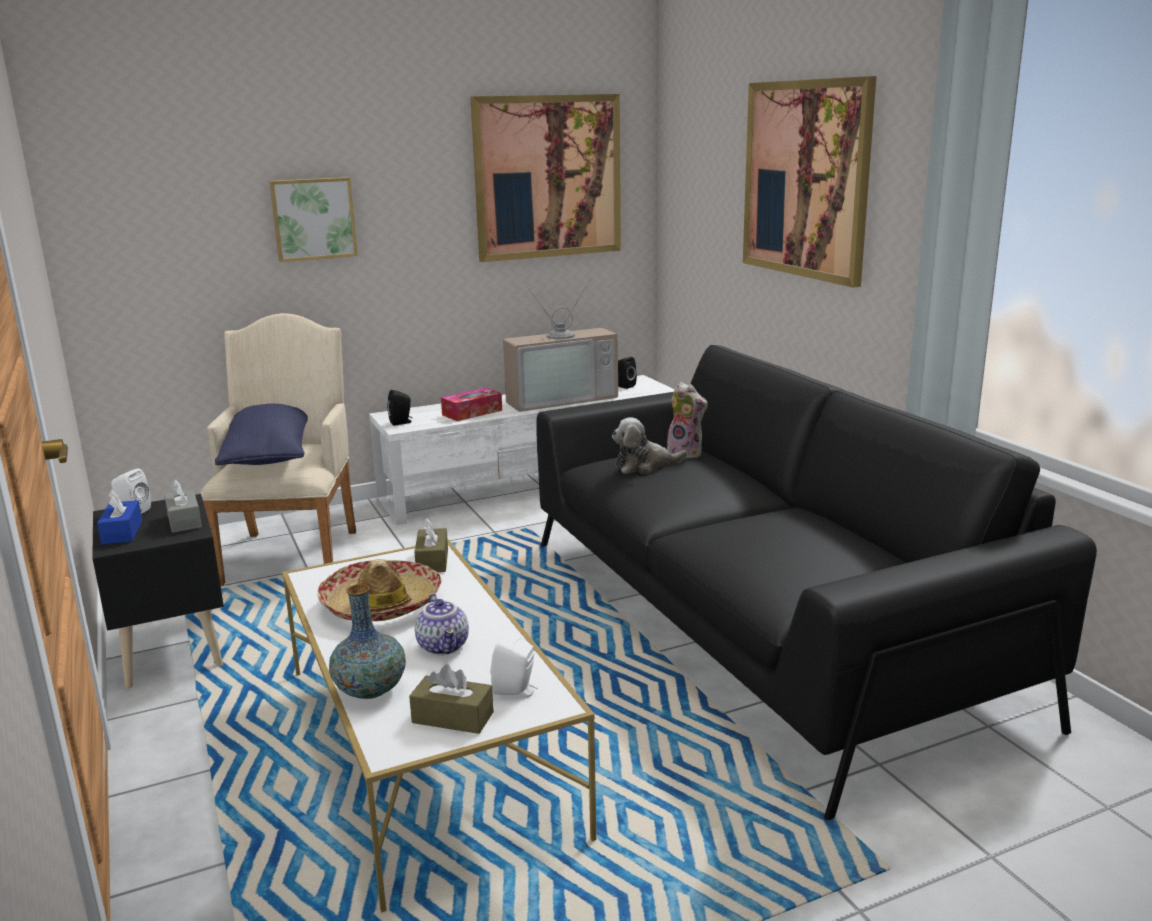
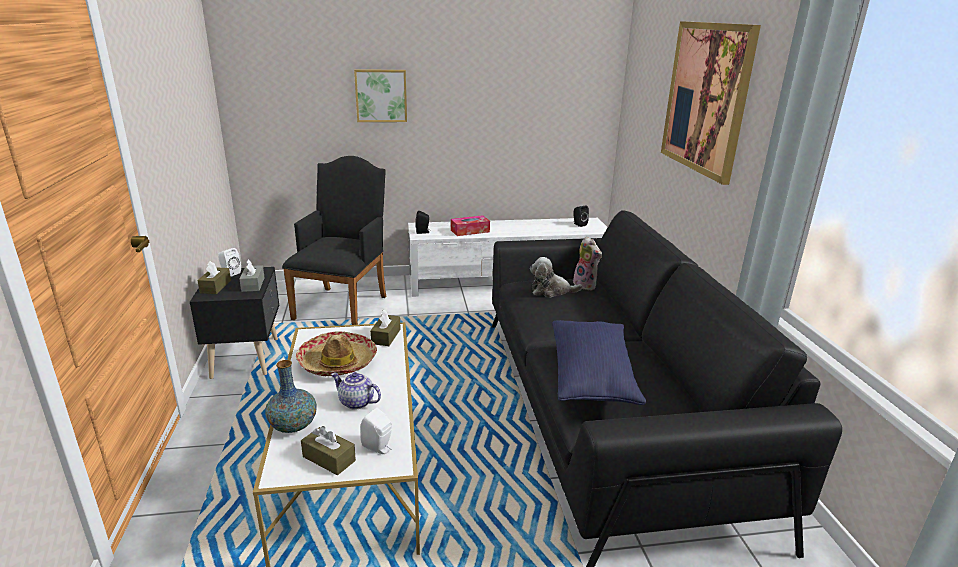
camera: 15 degrees right, 5 degrees up
(122, 532) = (215, 286): blue tissue box -> brown tissue box
(269, 456) = (330, 245): blue pillow -> blue pillow (591, 377)
(293, 552) = (344, 304): beige armchair -> black armchair
(444, 646) = (356, 403): teapot -> teapot turned 120 degrees clockwise
(548, 177) = (542, 77): picture -> none
(560, 398) = (532, 228): television -> none

